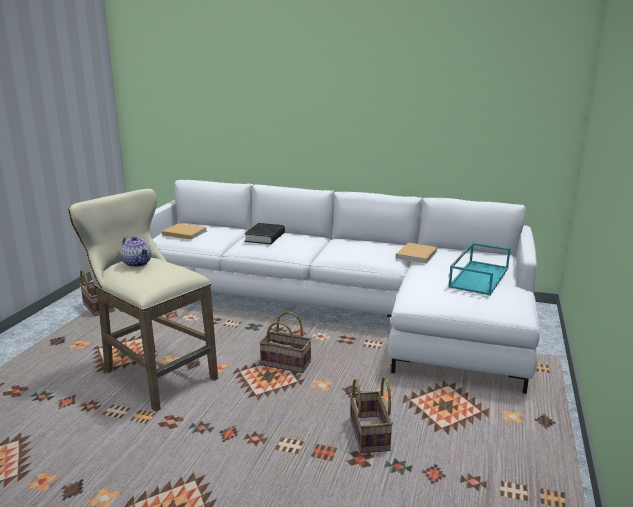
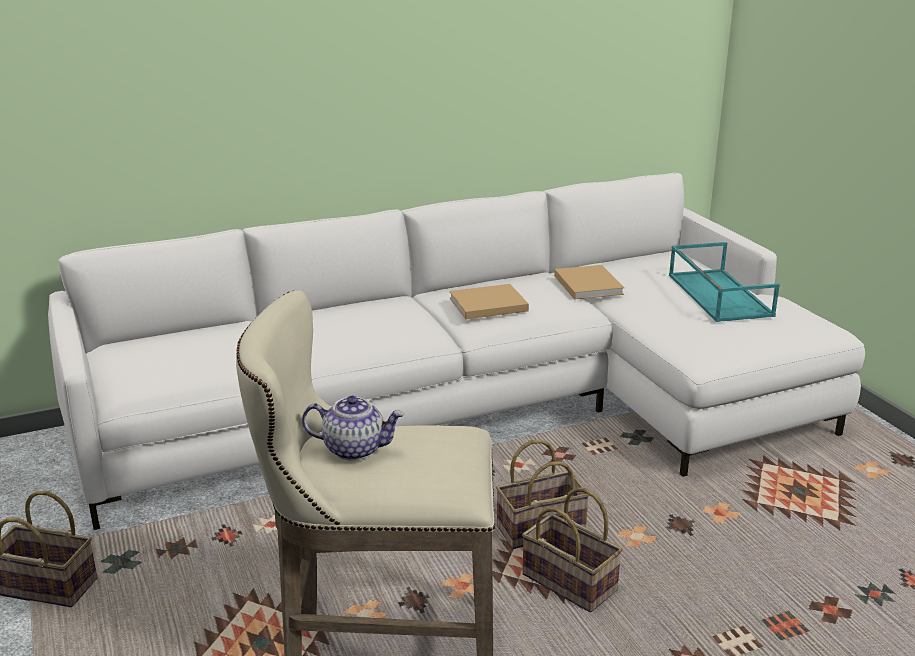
camera: 40 degrees left, 5 degrees up
(183, 233) = (164, 364): beige book -> beige book (486, 305)
(265, 237) = (331, 326): black book -> none
(371, 436) = (791, 573): basket -> basket (572, 583)

